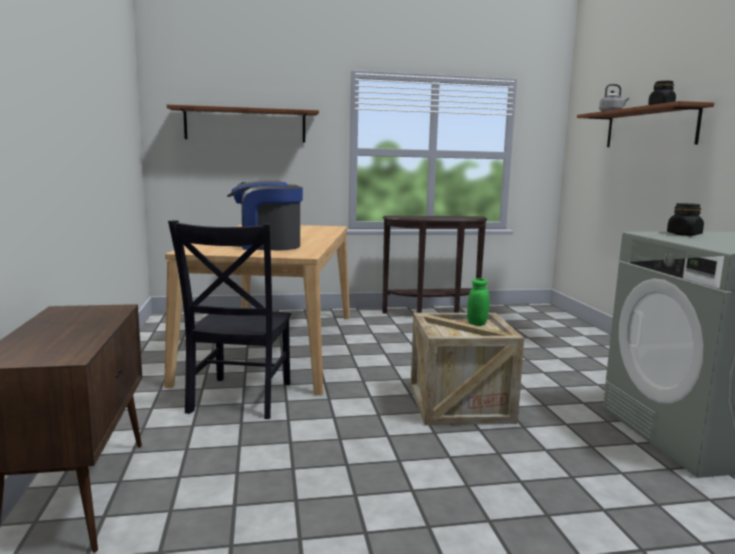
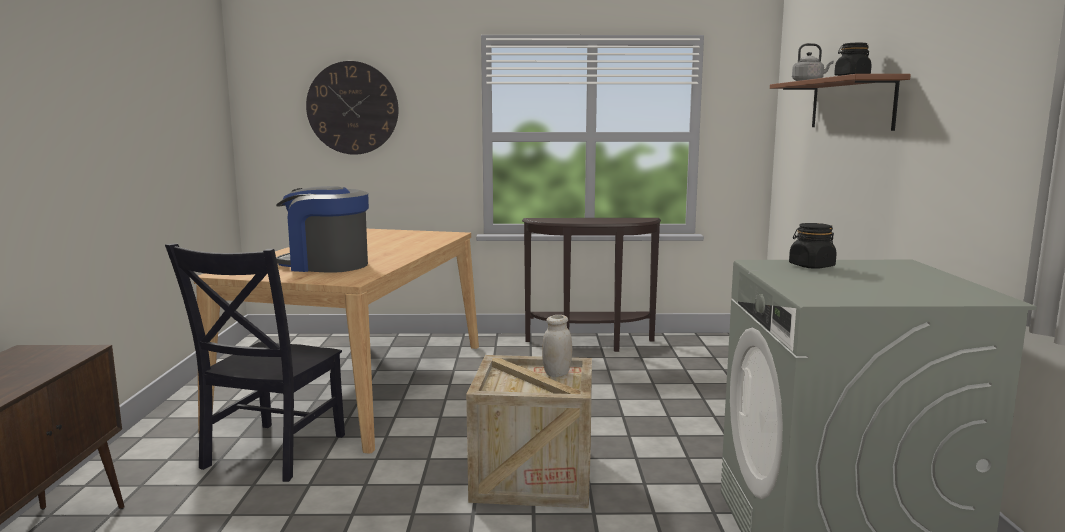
camera: 10 degrees right, 0 degrees up
(245, 125) = (352, 108): brown shelf -> wall clock
(477, 324) = (557, 374): green jar -> white jar

